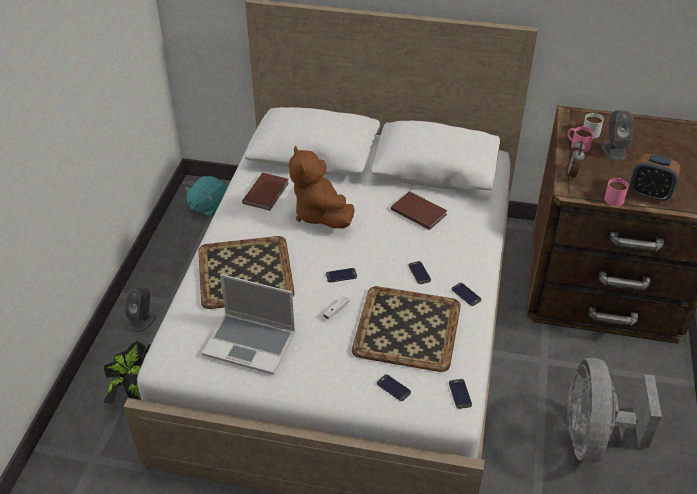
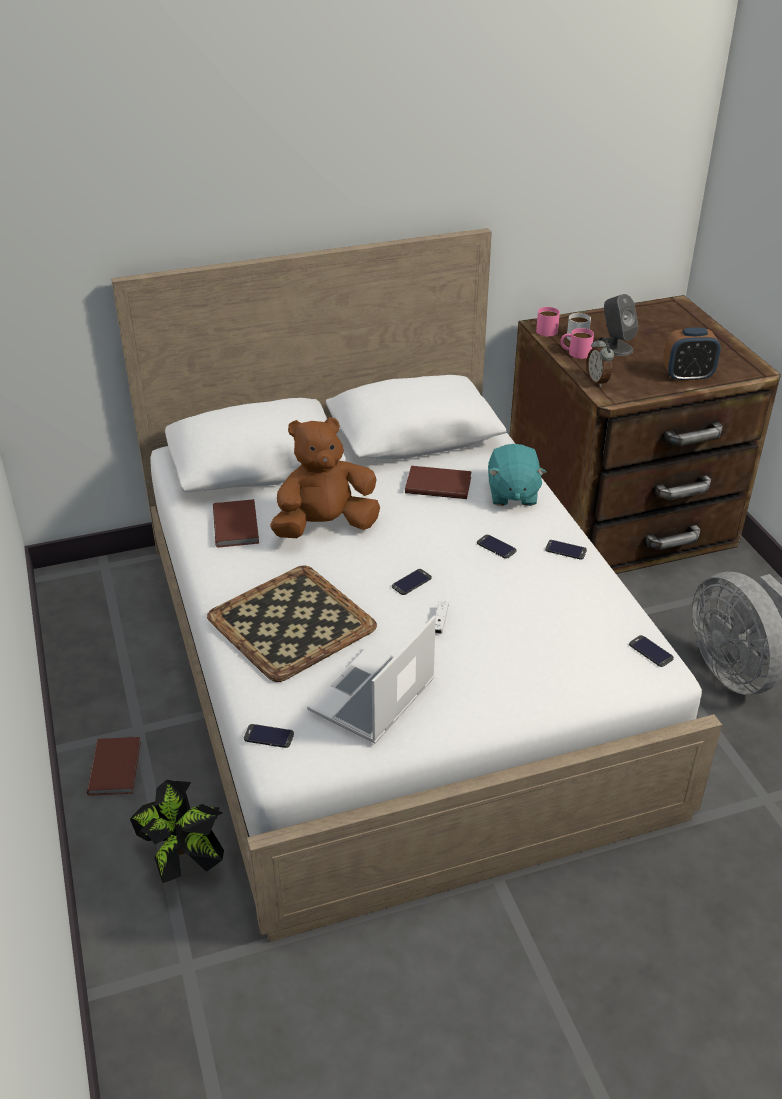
camera: 30 degrees left, 5 degrees down
(143, 320) = (117, 767): grey speaker -> brown book
(208, 206) = (96, 596): turquoise plush toy -> turquoise plush toy (512, 494)
(251, 344) = (373, 698): laptop -> laptop turned 135 degrees clockwise
(320, 214) = (325, 526): brown plush toy -> brown plush toy turned 120 degrees clockwise
(393, 388) = (577, 675): phone -> phone (268, 736)
(406, 327) = (534, 608): tray -> none
(614, 197) = (658, 390): pink mug -> pink mug (545, 329)

